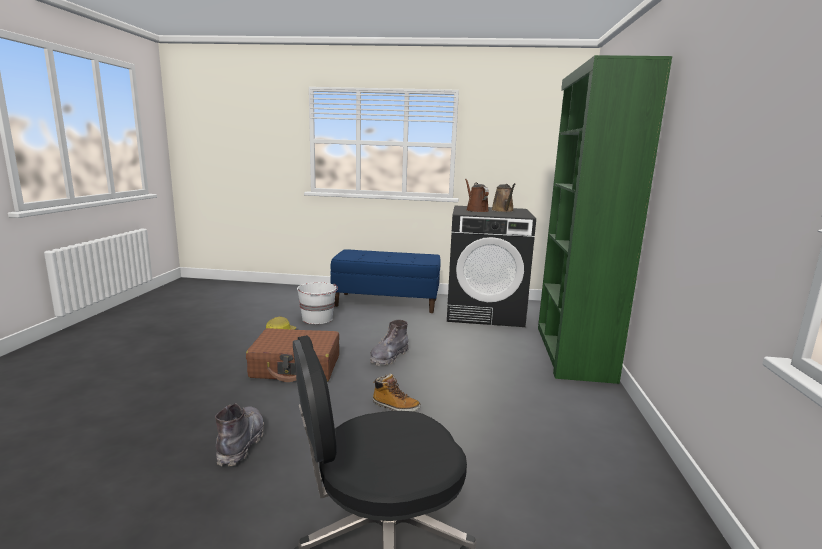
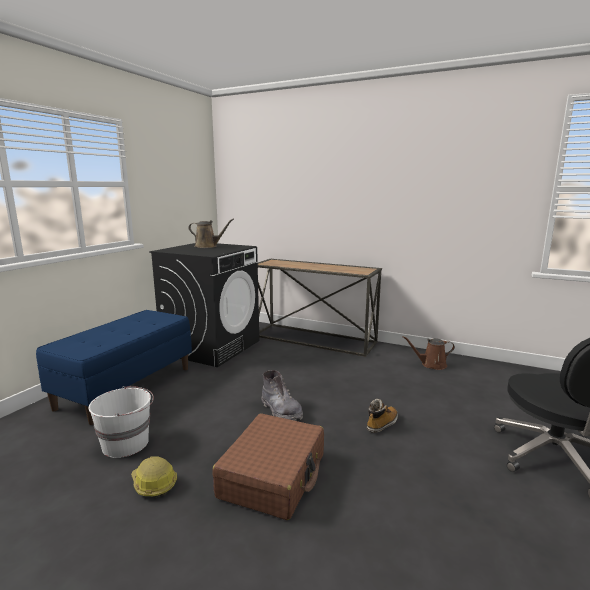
camera: 70 degrees left, 0 degrees up
(241, 443) = (445, 530): grey boot -> none
(476, 210) = (196, 250): brown watering can -> brown watering can (431, 365)
(572, 352) = (314, 339): green bookcase -> console table

